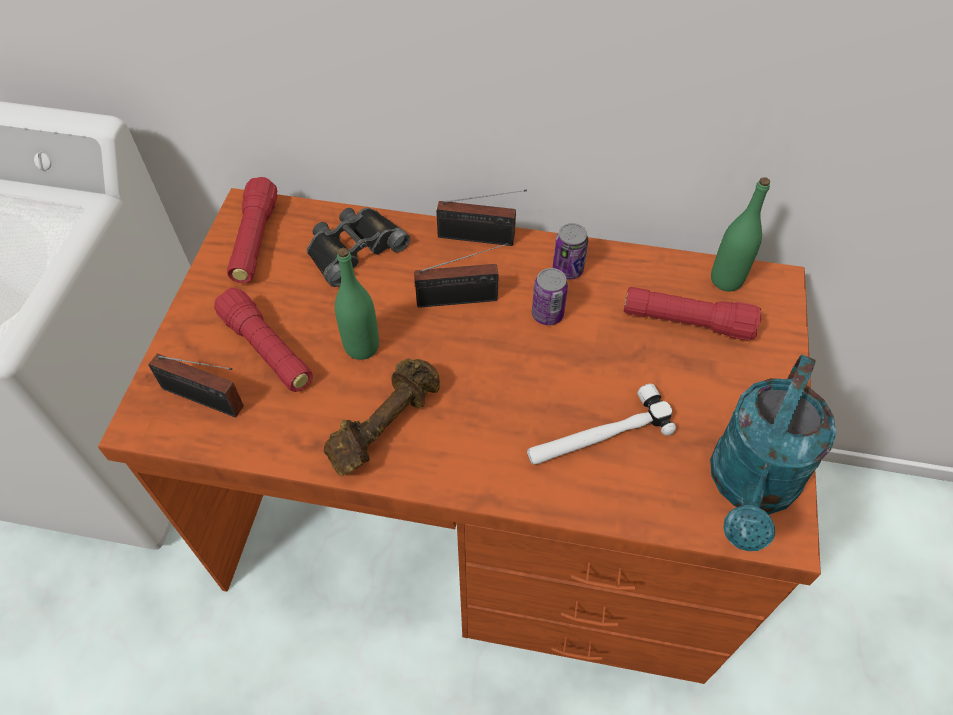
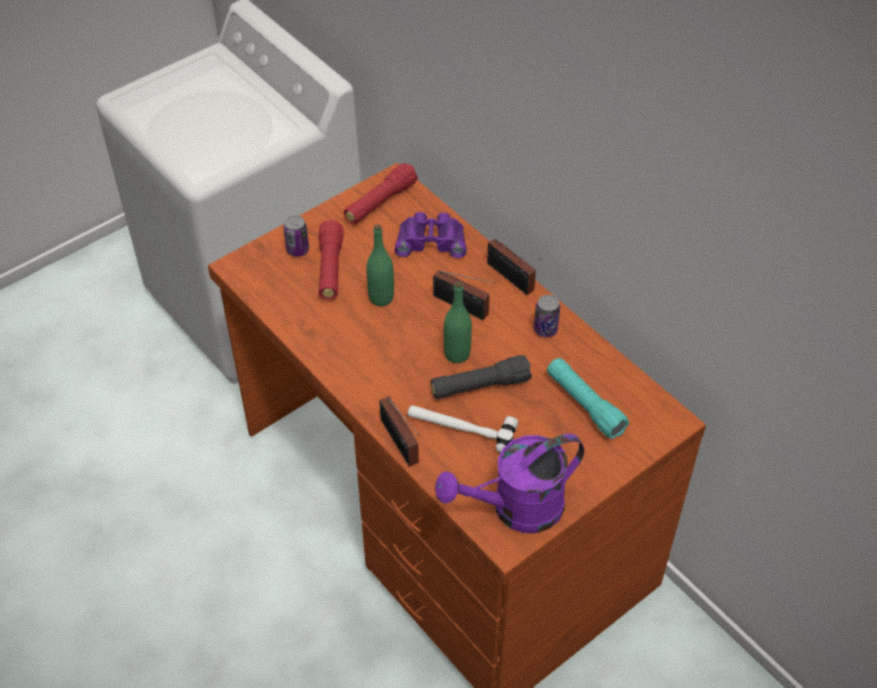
camera: 40 degrees right, 5 degrees down
(206, 400) = (277, 275): radio -> radio (400, 444)
(353, 248) = (431, 240): black binoculars -> purple binoculars
(384, 425) = (352, 345): brown dumbbell -> none
(547, 314) = (504, 347): can -> can (297, 250)
(569, 374) = (480, 386): none -> black flashlight
(686, 322) = (584, 405): red flashlight -> turquoise flashlight
(726, 280) = (641, 398): green bottle -> green bottle (457, 354)
(750, 488) = (516, 509): turquoise watering can -> purple watering can

